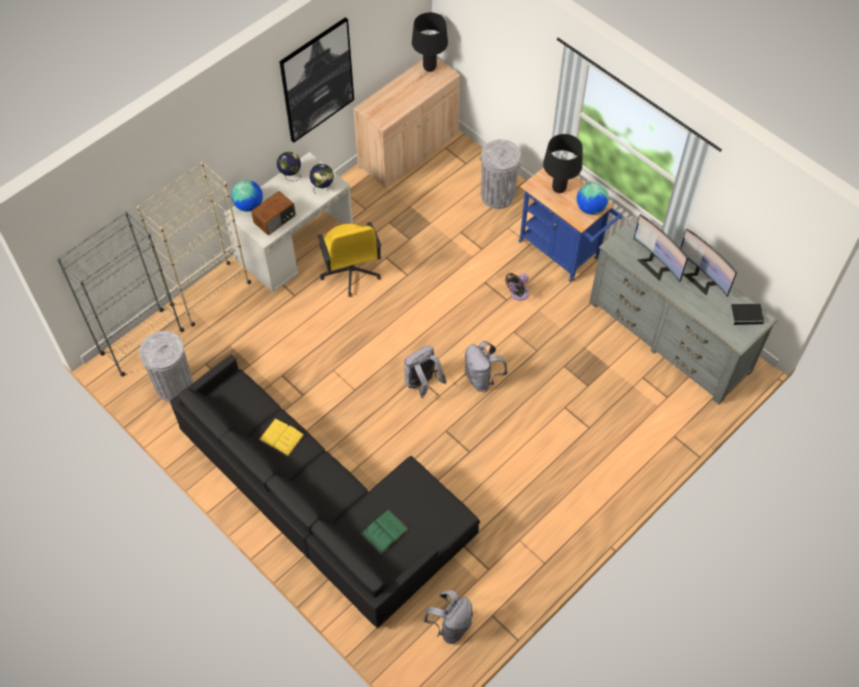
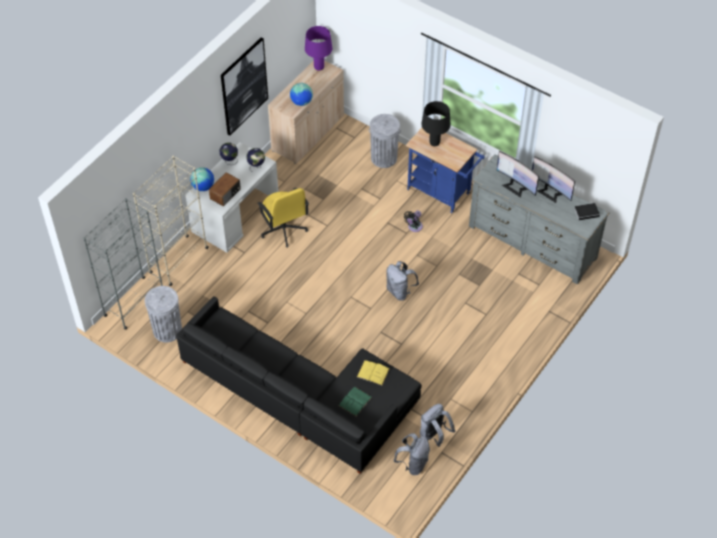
camera: 10 degrees left, 5 degrees down
(281, 437) = (264, 349): yellow book -> yellow book (373, 372)
(422, 384) = (356, 301): grey backpack -> grey backpack (434, 435)
(430, 68) = (319, 67): black table lamp -> purple table lamp
(590, 208) = (460, 154): globe -> globe (301, 102)

